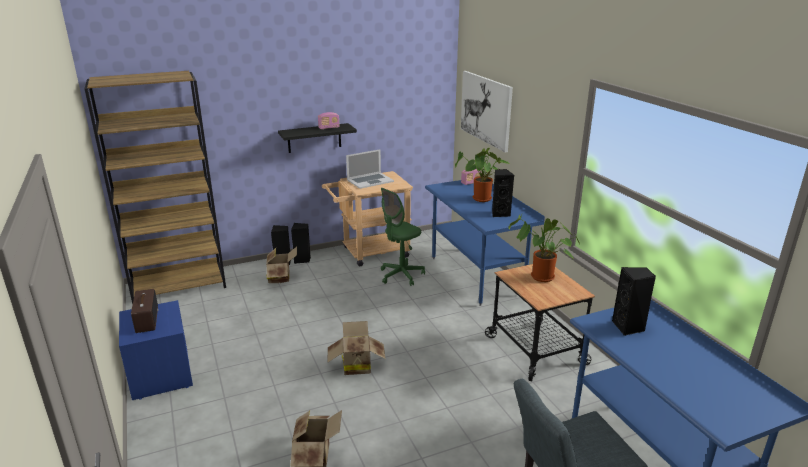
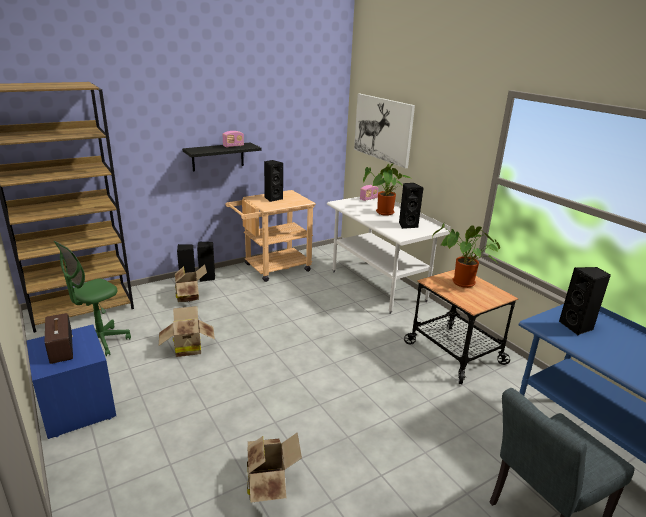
camera: 10 degrees left, 0 degrees up
(356, 365) = (287, 380): cardboard box -> cardboard box (187, 348)
(370, 181) = (273, 198): laptop -> black speaker
(401, 275) = (308, 288): green office chair -> green office chair (100, 342)
(476, 275) = (378, 286): blue desk -> white desk

